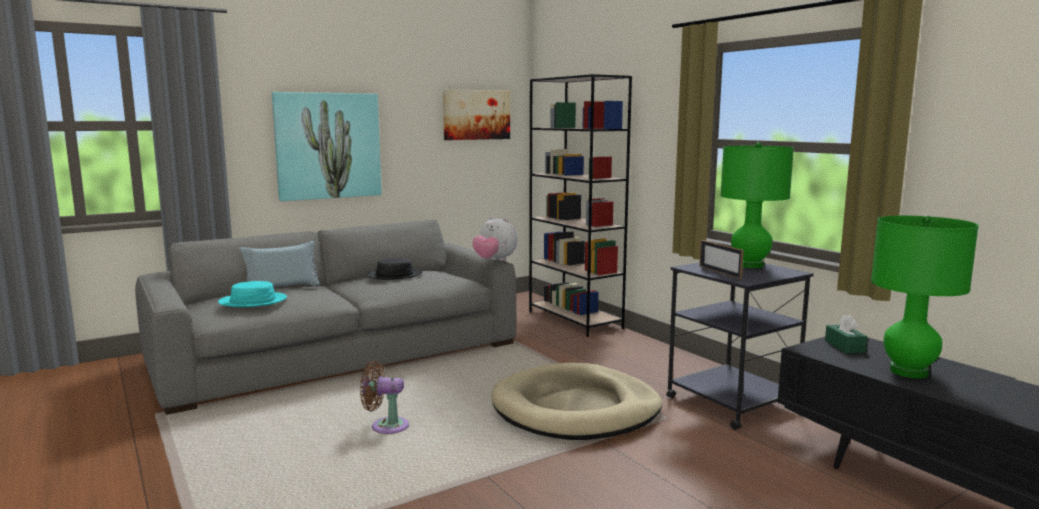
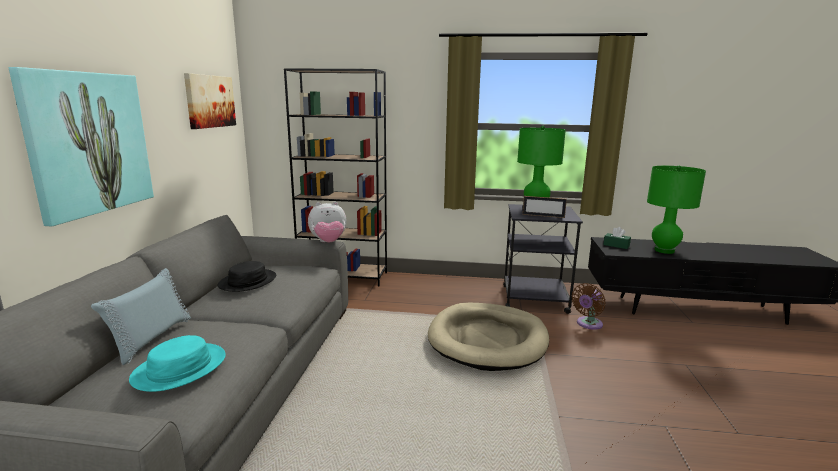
camera: 50 degrees left, 5 degrees up
(386, 426) = (420, 426): brown fan -> brown fan (588, 324)

